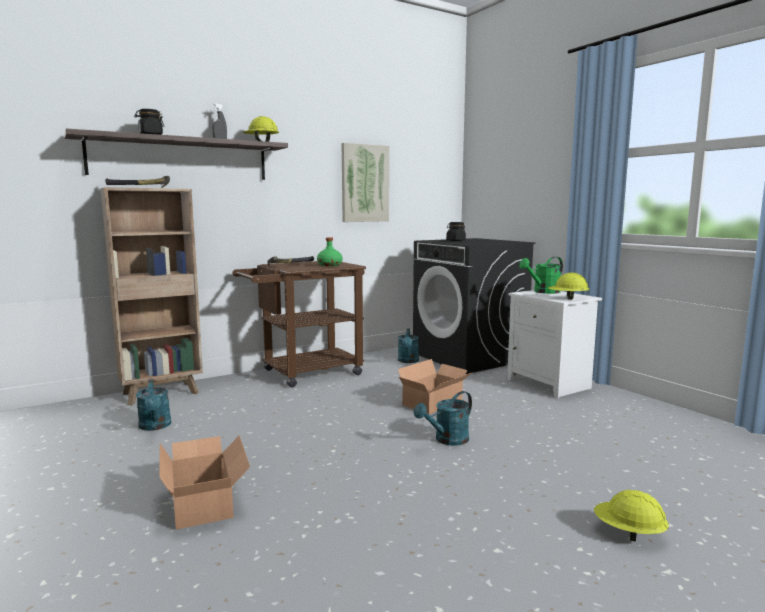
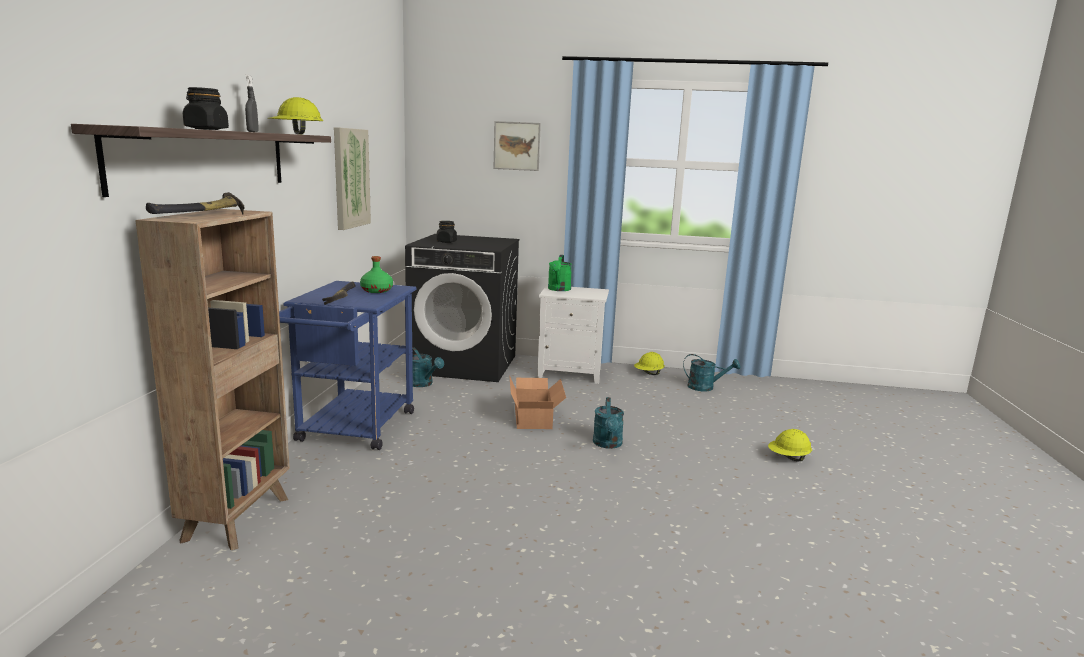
camera: 50 degrees left, 5 degrees up
(155, 426) = (345, 551): turquoise watering can -> turquoise watering can (705, 387)
(205, 501) = (574, 575): cardboard box -> none
(304, 373) = (353, 430): brown cart -> blue cart
(537, 150) = (516, 146): none -> picture
(567, 299) = (595, 294): yellow hard hat -> yellow hard hat (648, 374)

